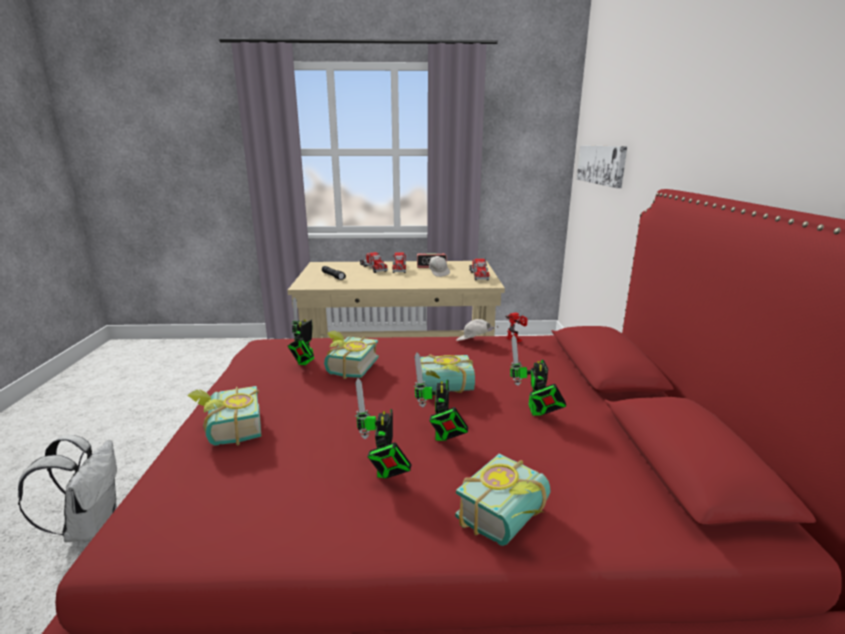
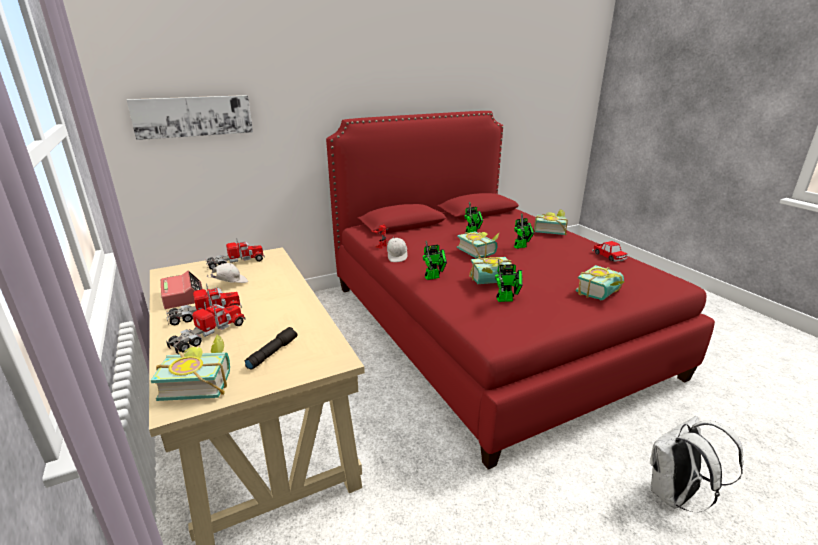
camera: 115 degrees left, 5 degrees up
(306, 526) = (609, 256): none -> toy car
(329, 266) = (199, 382): none -> book
(384, 472) = (562, 251): toy robot -> toy robot (434, 277)

